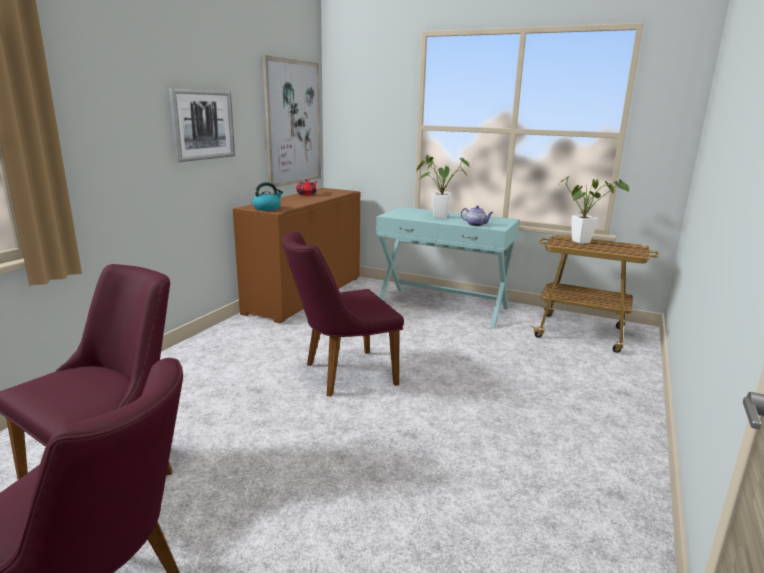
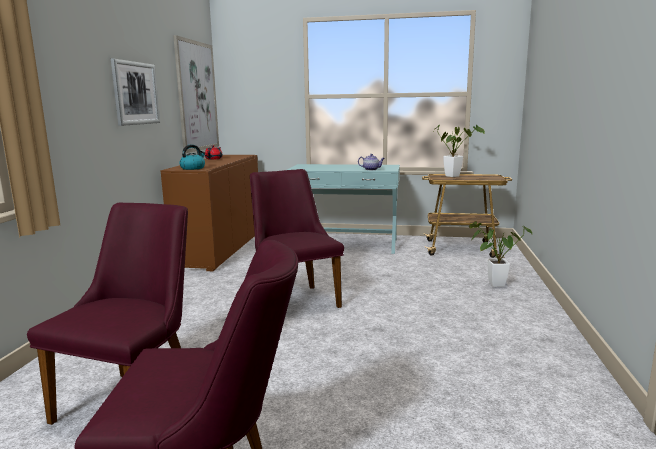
camera: 15 degrees left, 5 degrees down
(341, 374) = (293, 299): purple chair -> purple chair turned 105 degrees clockwise
(436, 217) = (334, 167): potted plant -> potted plant (492, 284)

